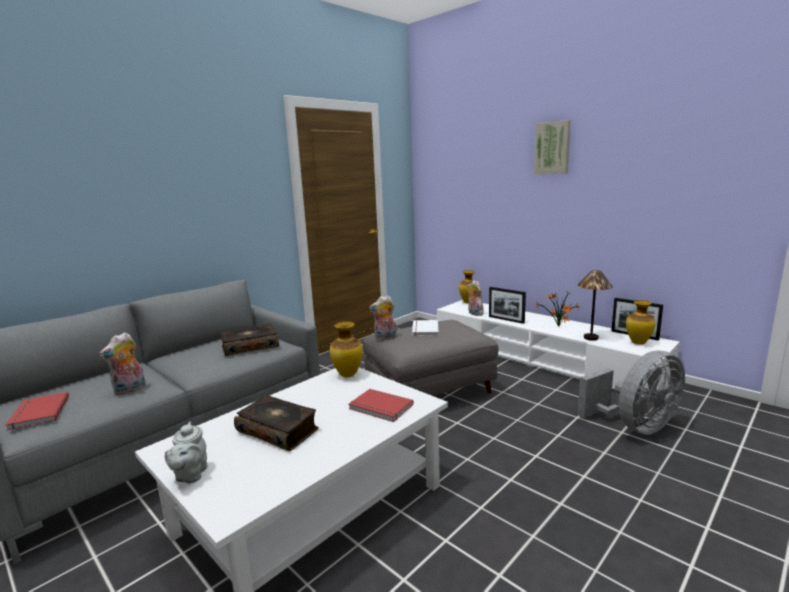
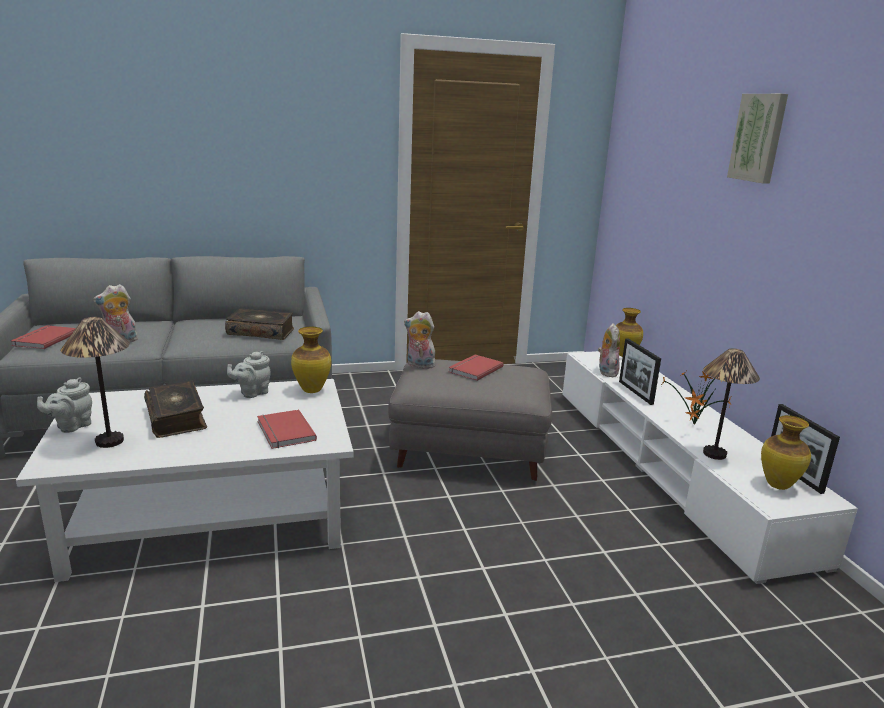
camera: 30 degrees right, 5 degrees up
(251, 471) = (109, 441): none -> table lamp
(306, 392) = (252, 393): none -> grey teapot
(424, 329) = (474, 369): white book -> red book
(635, 426) = (668, 596): grey fan -> none

